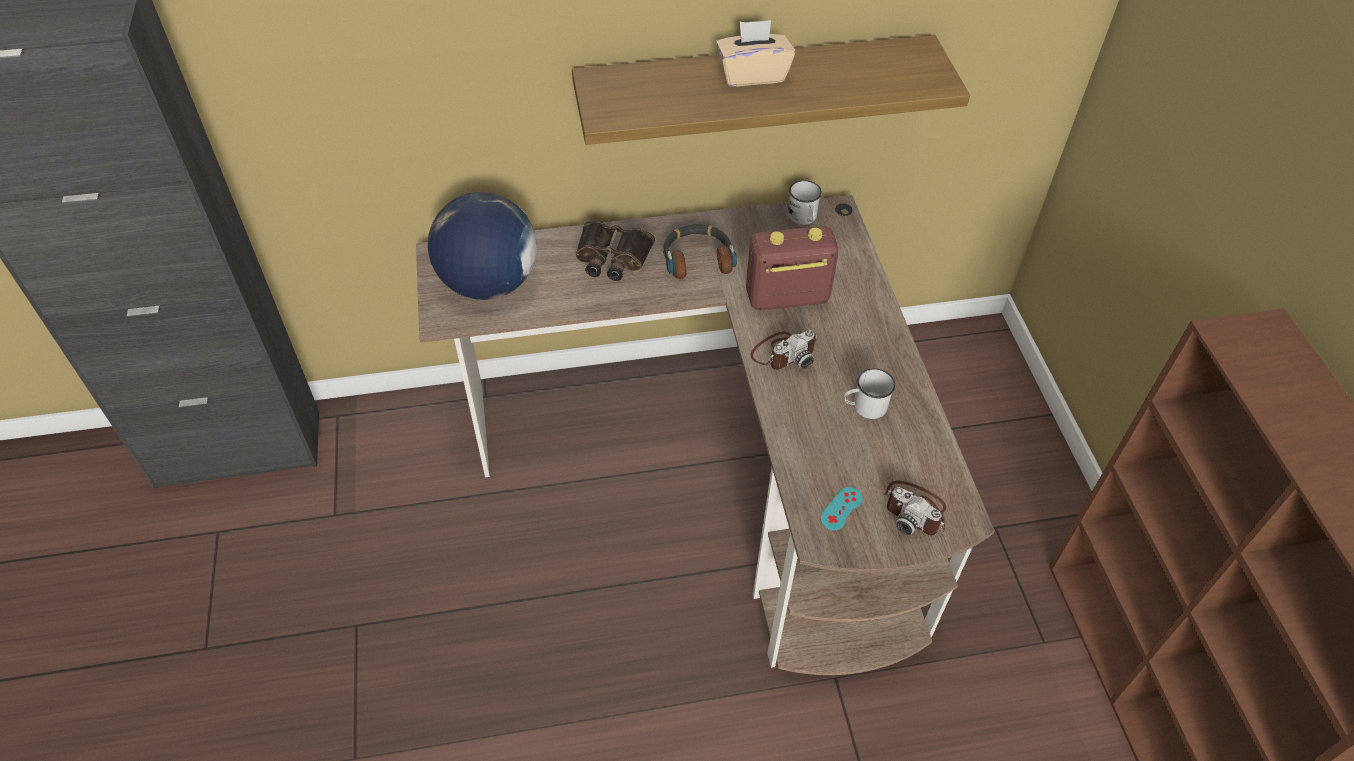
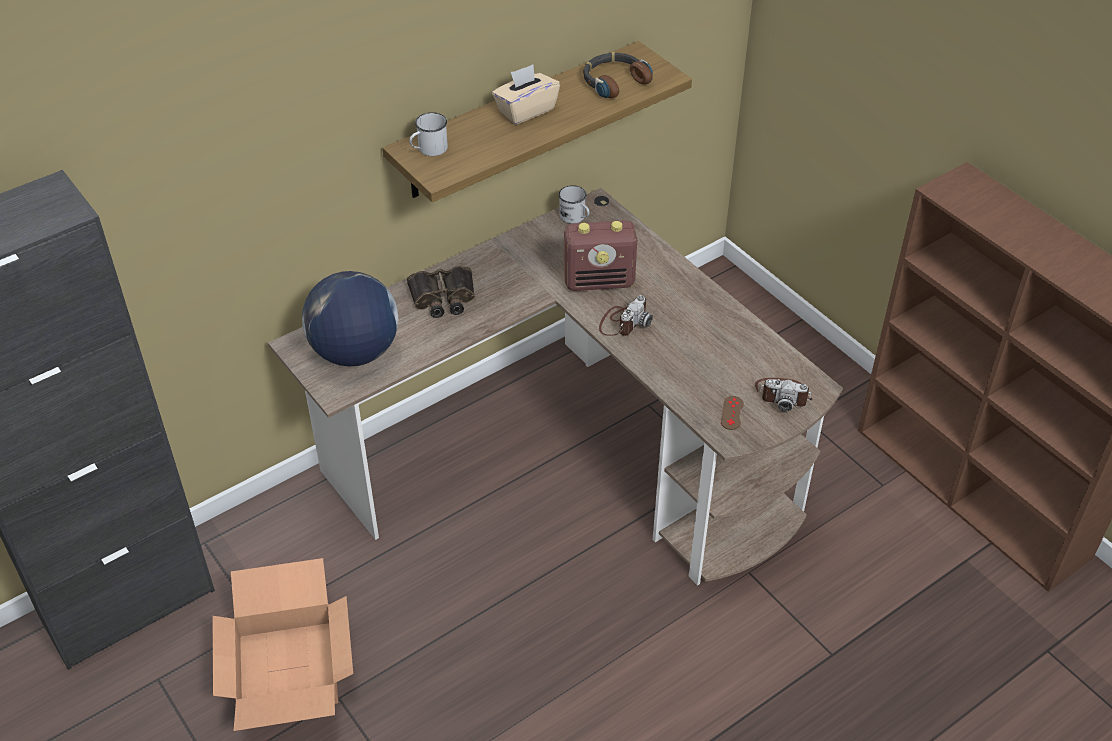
camera: 25 degrees left, 5 degrees down
(329, 571) = (286, 667): none -> cardboard box
(697, 258) = (512, 275): headphones -> headphones (614, 81)
(786, 298) = (599, 281): radio -> radio turned 150 degrees counterclockwise
(841, 508) = (732, 413): turquoise game controller -> brown game controller
(864, 407) = (705, 338): white mug -> white mug (428, 149)

